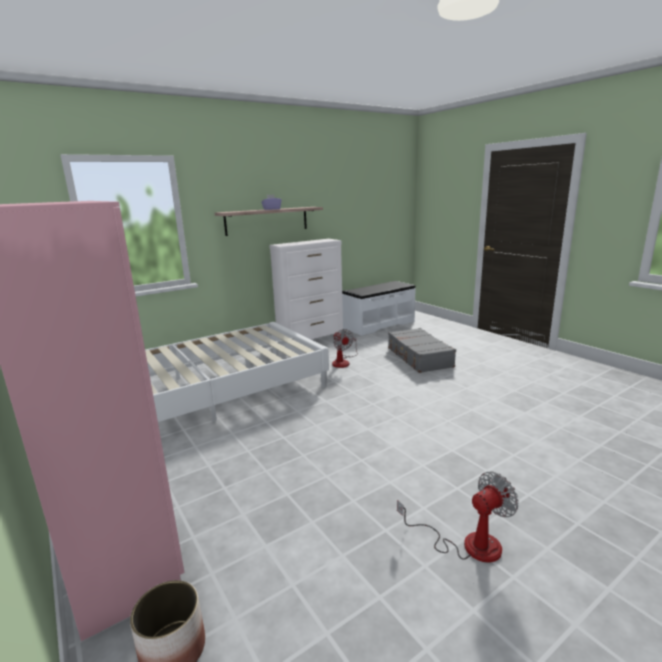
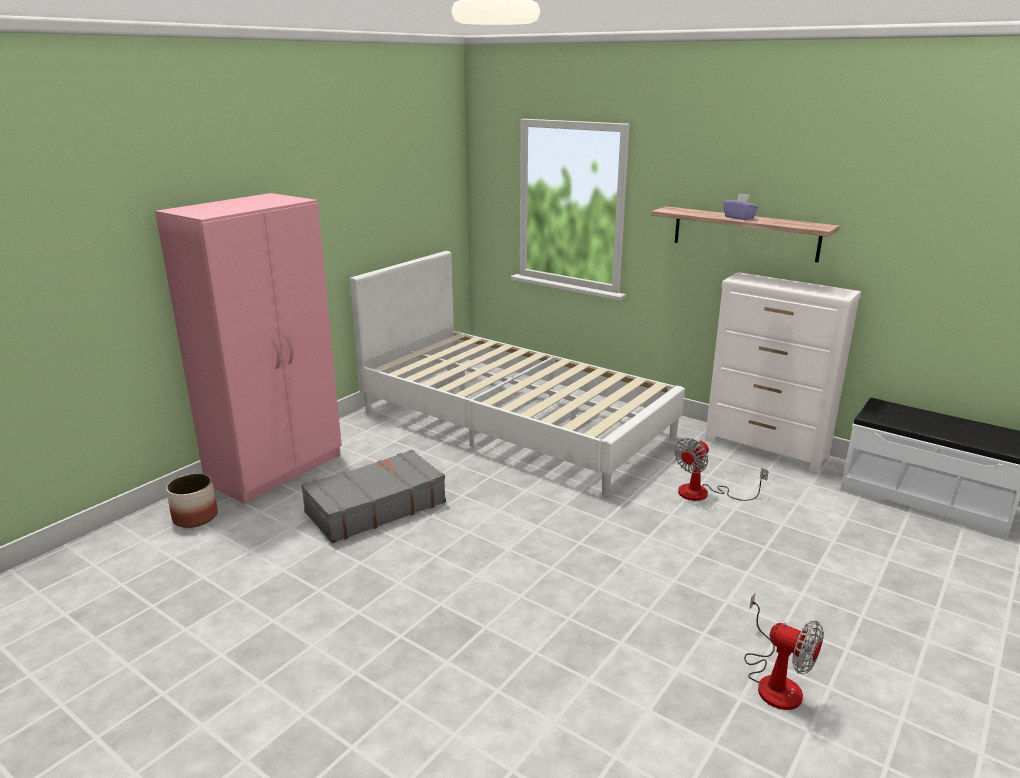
camera: 70 degrees right, 5 degrees up
(419, 357) = (796, 566): grey suitcase -> grey suitcase (375, 507)
(467, 544) = (304, 648): fan -> fan (774, 680)

